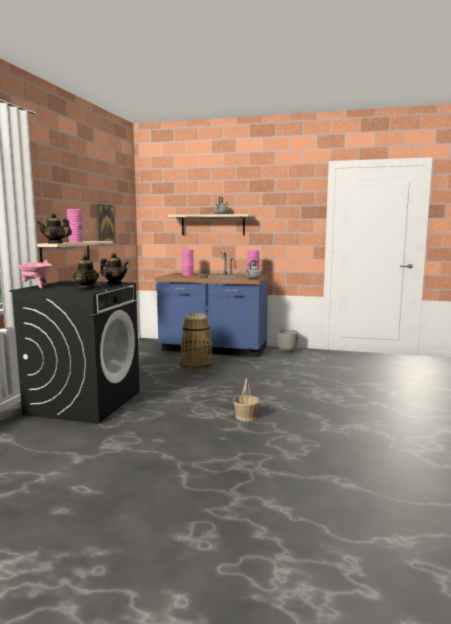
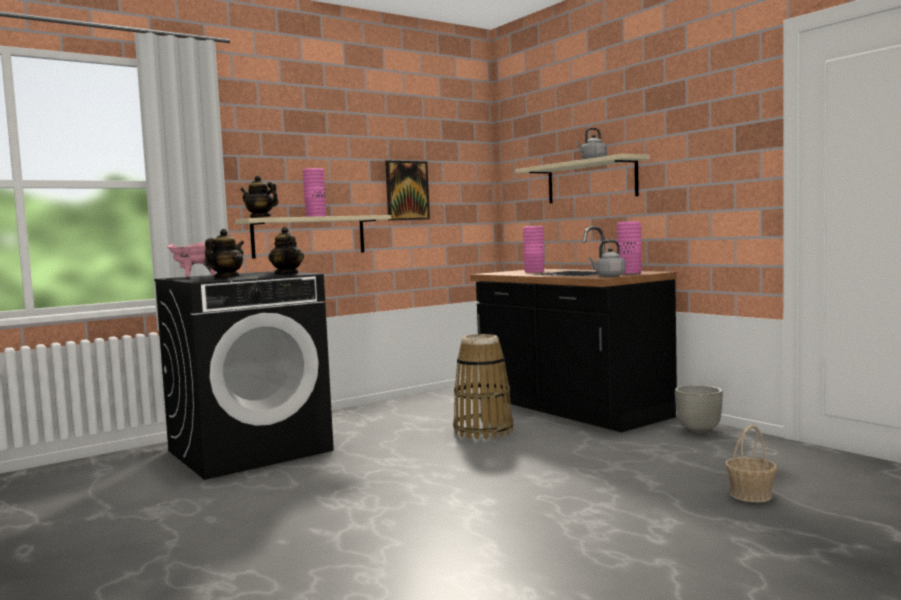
camera: 40 degrees right, 5 degrees down
(213, 349) = (570, 409): blue counter -> black counter
(246, 416) = (382, 520): basket -> basket (751, 495)

